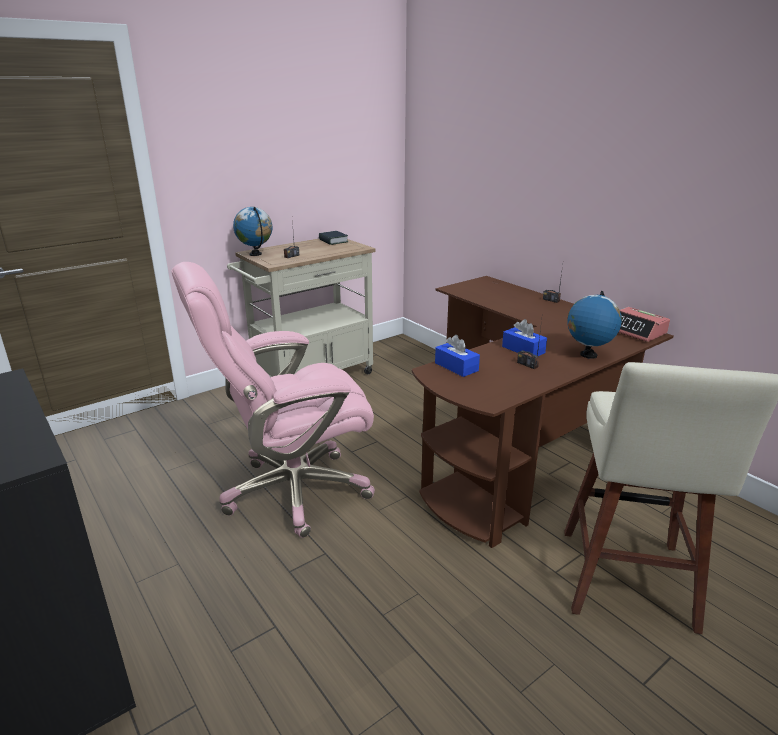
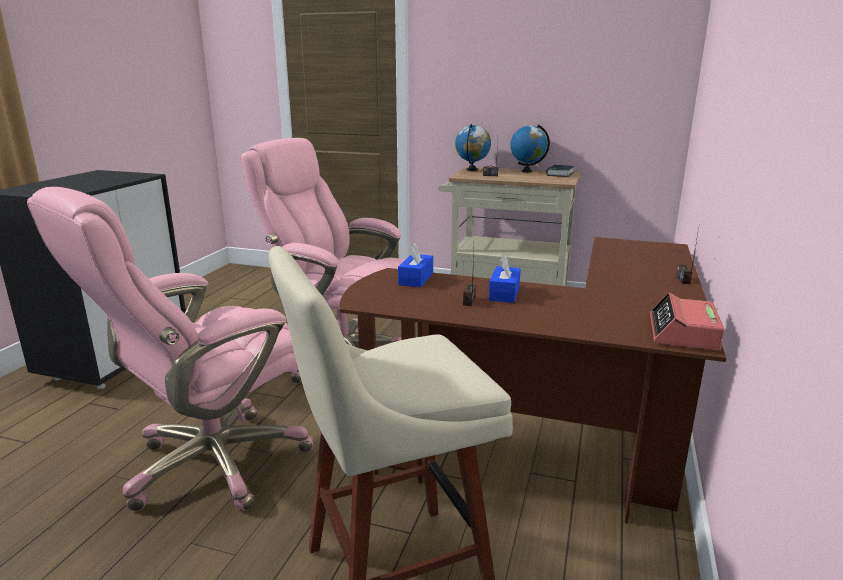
camera: 55 degrees right, 5 degrees down
(404, 645) = (210, 466): none -> pink office chair
(588, 355) = (548, 321): globe -> globe (527, 171)

